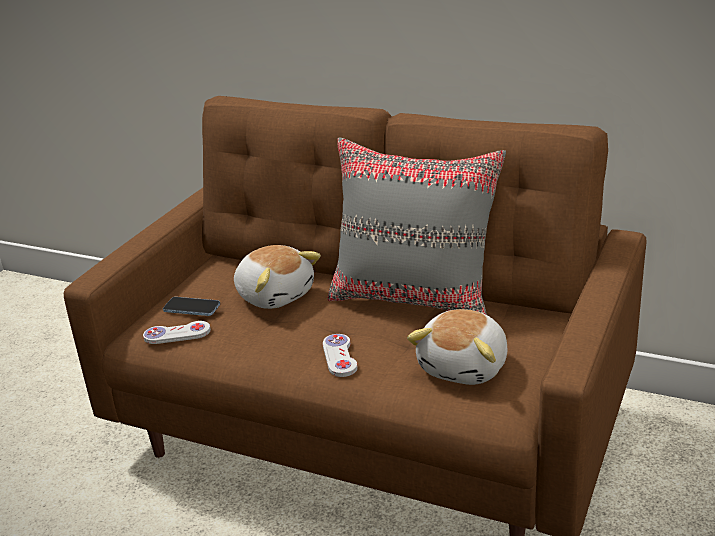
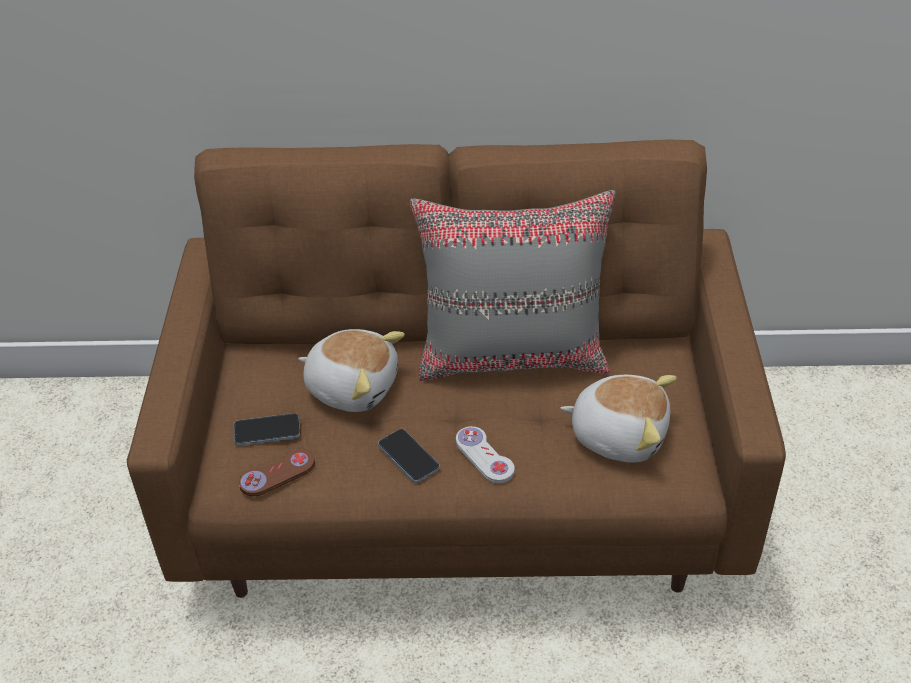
camera: 25 degrees left, 15 degrees up
(177, 334) = (277, 474): white game controller -> brown game controller
(280, 345) = (408, 457): none -> phone
(465, 367) = (619, 434): plush toy -> plush toy turned 75 degrees counterclockwise

